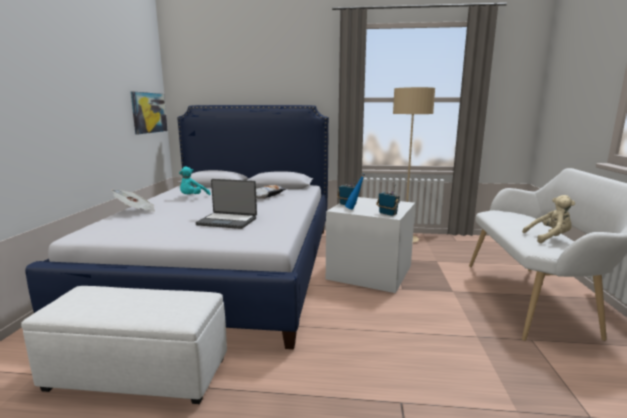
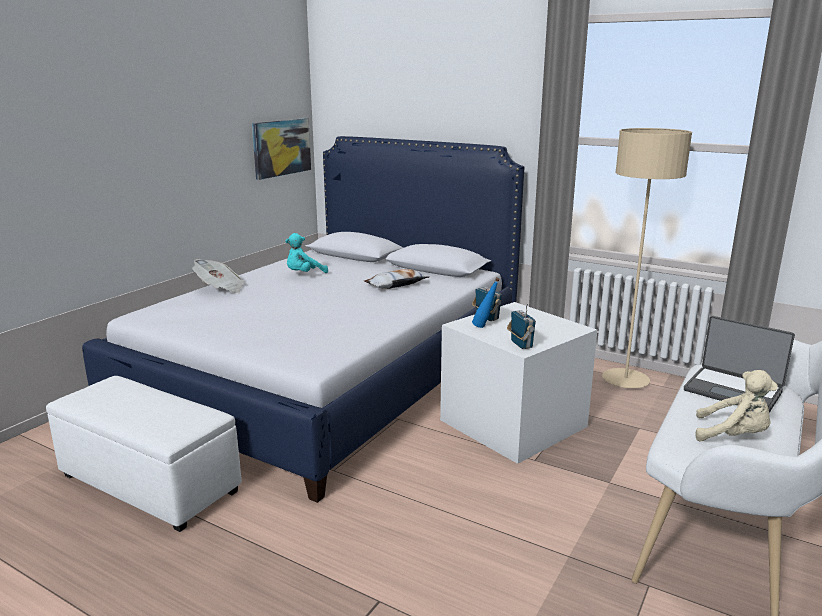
camera: 25 degrees right, 5 degrees up
(227, 221) = (301, 322): laptop -> laptop (733, 390)

